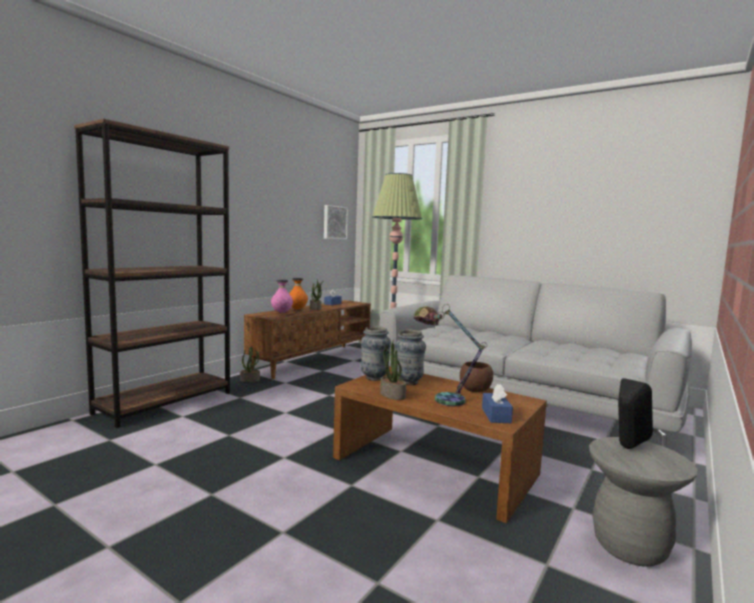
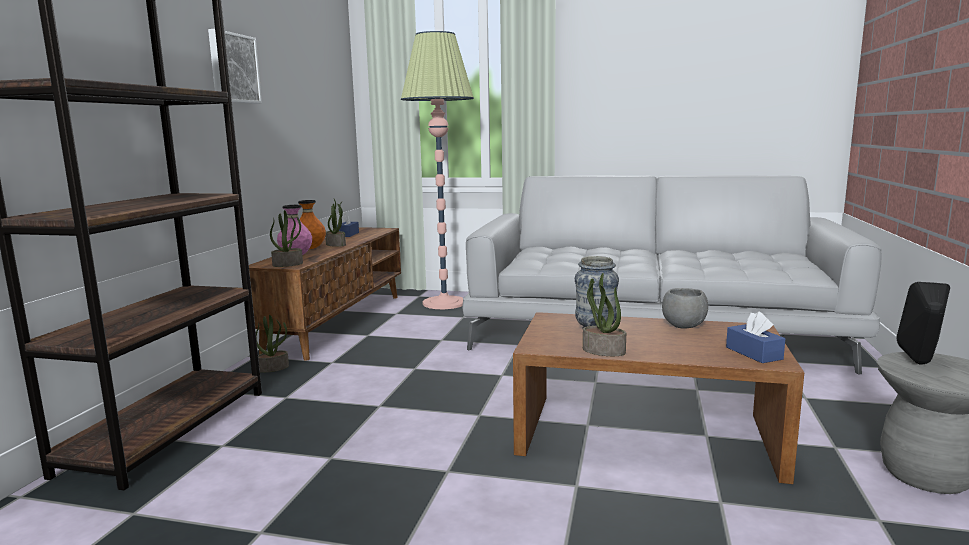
camera: 20 degrees left, 5 degrees up
(270, 316) = (288, 264): none -> potted plant
(334, 222) = (331, 110): picture -> picture (233, 68)
(374, 378) = (545, 332): vase -> none
(441, 398) = (665, 344): table lamp -> none
(474, 390) = (683, 325): brown bowl -> grey bowl

